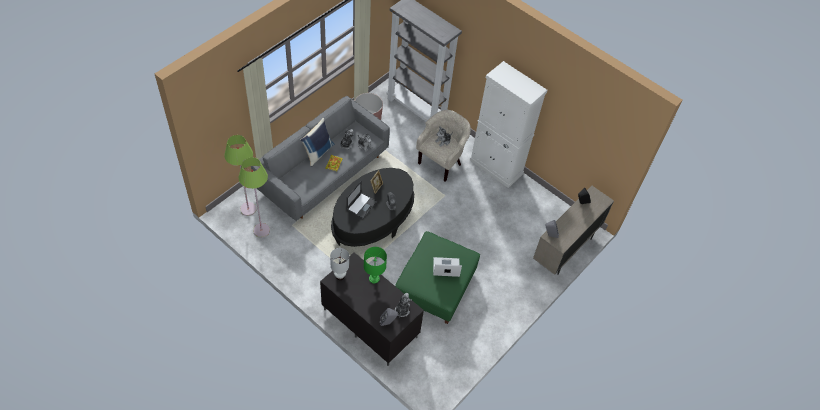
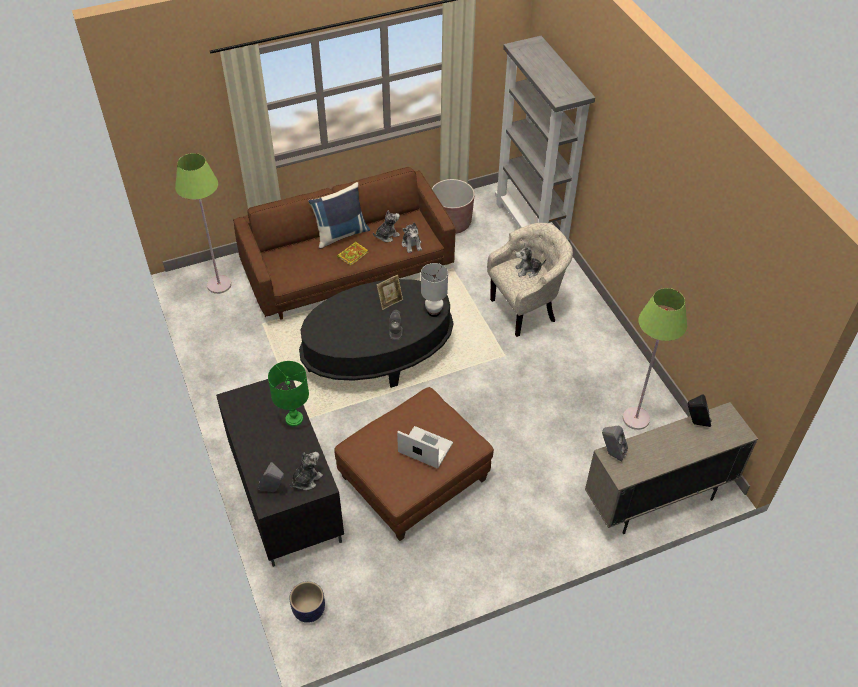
camera: 30 degrees right, 5 degrees down
(261, 230) = (218, 317): green floor lamp -> green floor lamp (636, 418)
(323, 172) = (347, 270): grey sofa -> brown sofa
(339, 276) = (247, 397): white table lamp -> white table lamp (433, 311)
(361, 205) = (353, 319): laptop -> none
(421, 381) = (308, 610): none -> planter
(435, 286) = (413, 478): green ottoman -> brown ottoman
(496, 167) = (609, 341): white cabinet -> none

